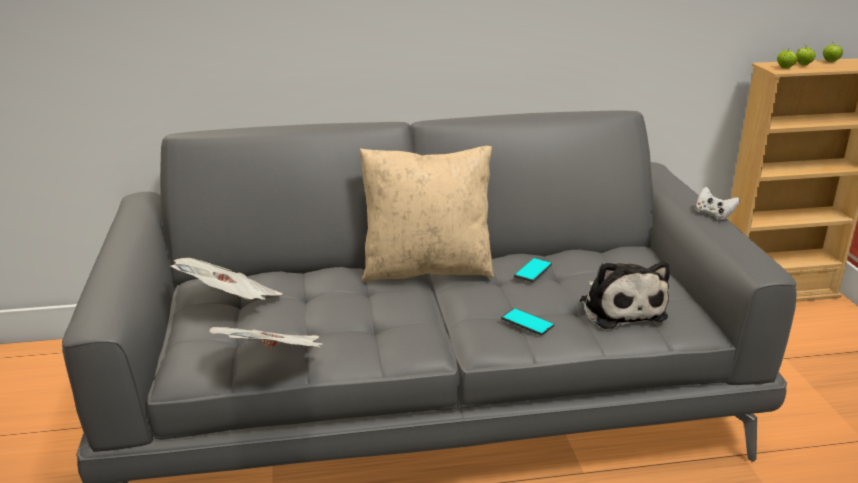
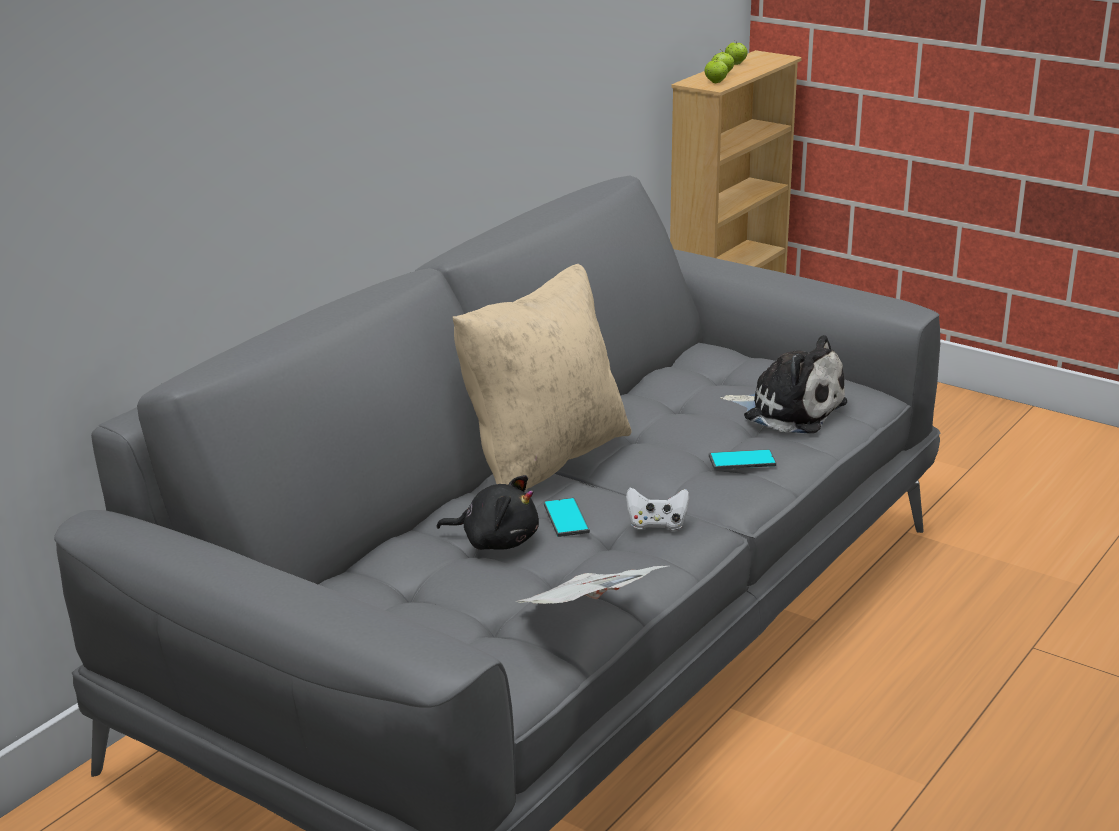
camera: 45 degrees left, 0 degrees up
(231, 303) = (416, 595): newspaper -> none
(319, 297) = (496, 541): none -> black plush toy
(533, 270) = (657, 410): phone -> phone (566, 518)
(714, 214) = (781, 274): white game controller -> white game controller (657, 525)

